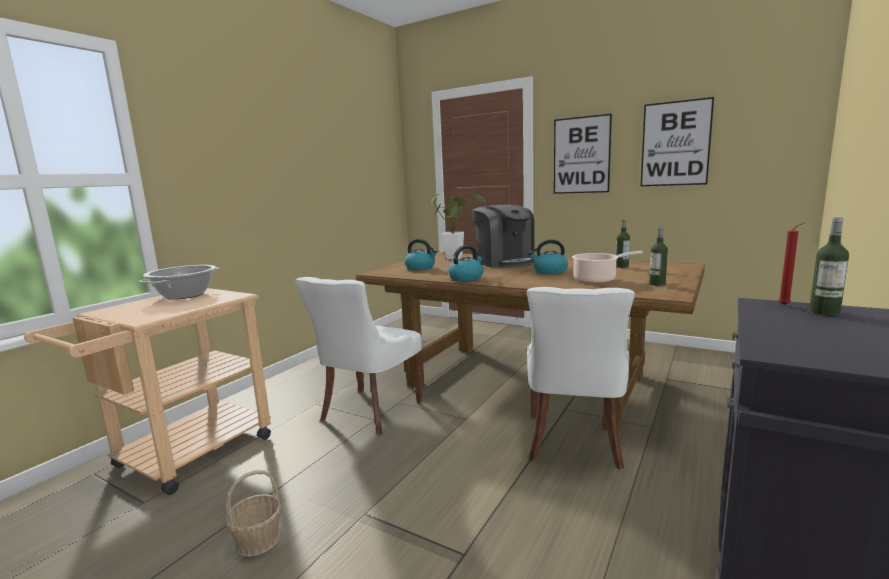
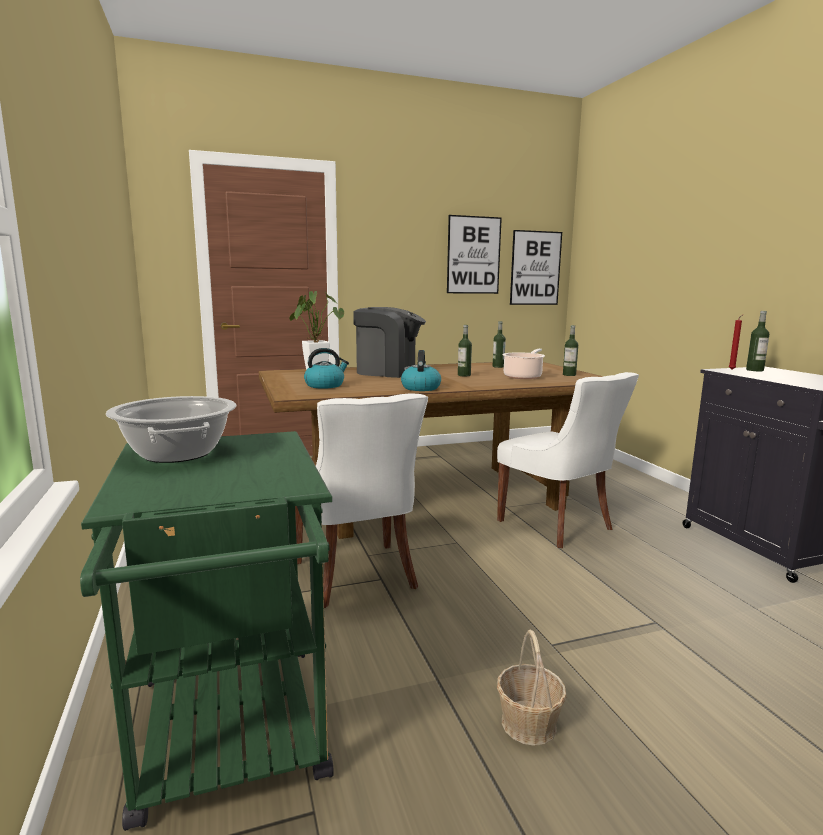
camera: 50 degrees left, 0 degrees up
(183, 458) = (233, 741): beige cart -> green cart
(549, 271) = (464, 375): kettle -> bottle
(581, 155) = (391, 258): picture -> picture (535, 268)

